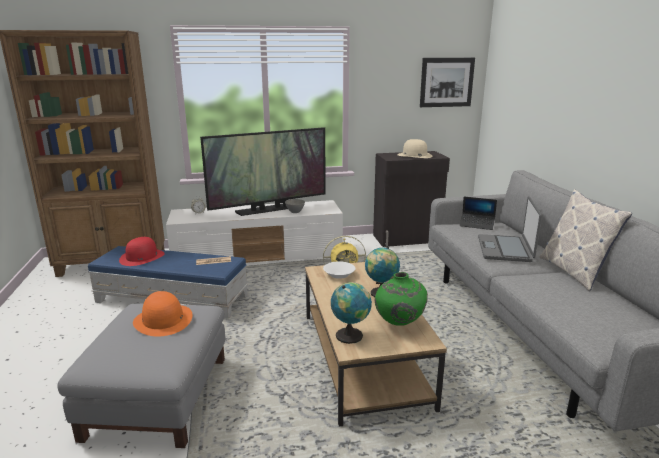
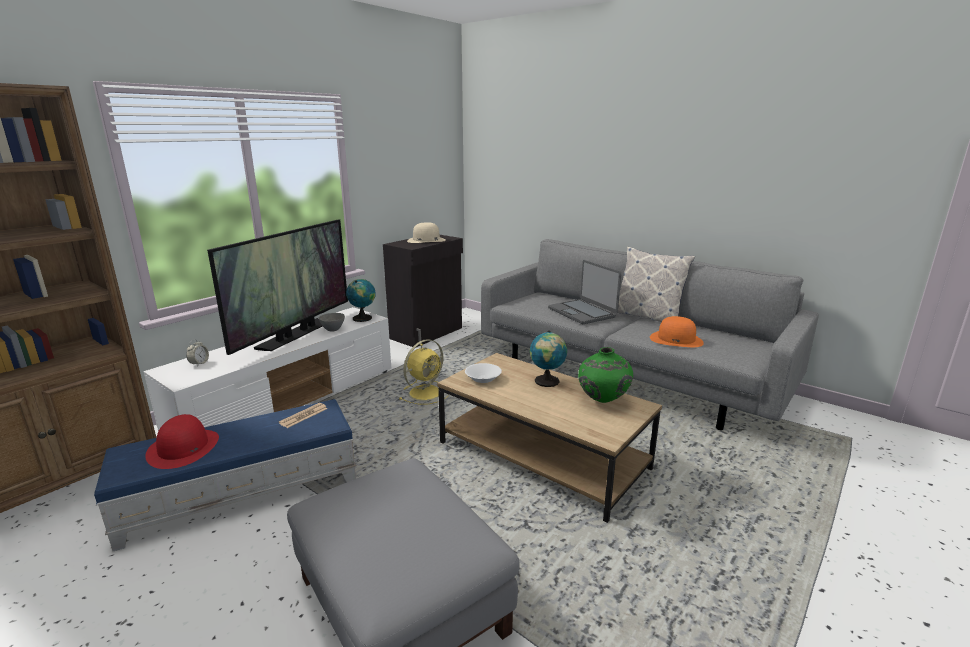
camera: 40 degrees left, 0 degrees up
(163, 320) = (391, 499): orange hat -> orange hat (676, 339)
(351, 335) = (586, 426): globe -> globe (363, 318)
(446, 82) = (434, 159): picture -> none
(477, 225) = (528, 298): laptop -> none

